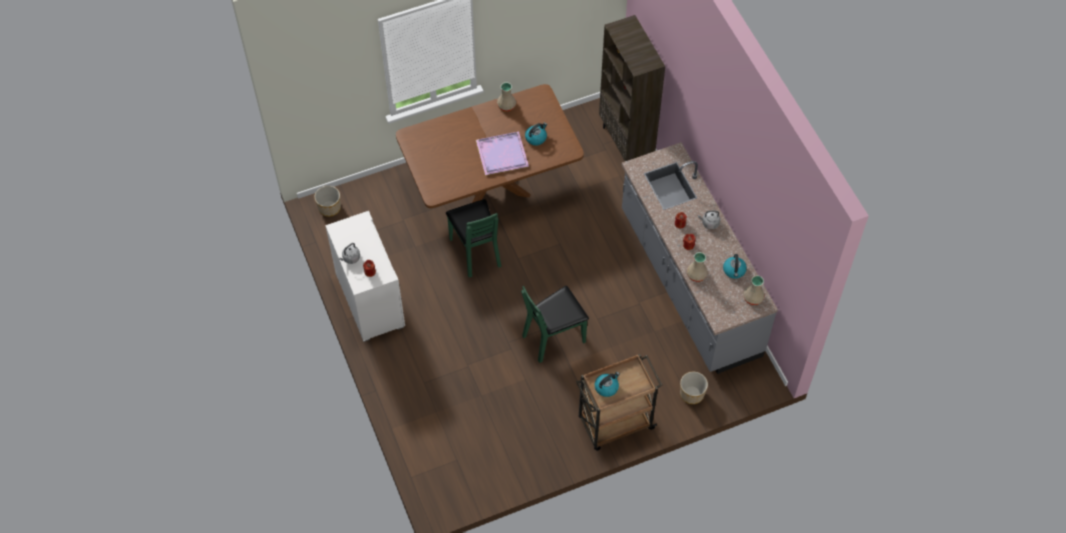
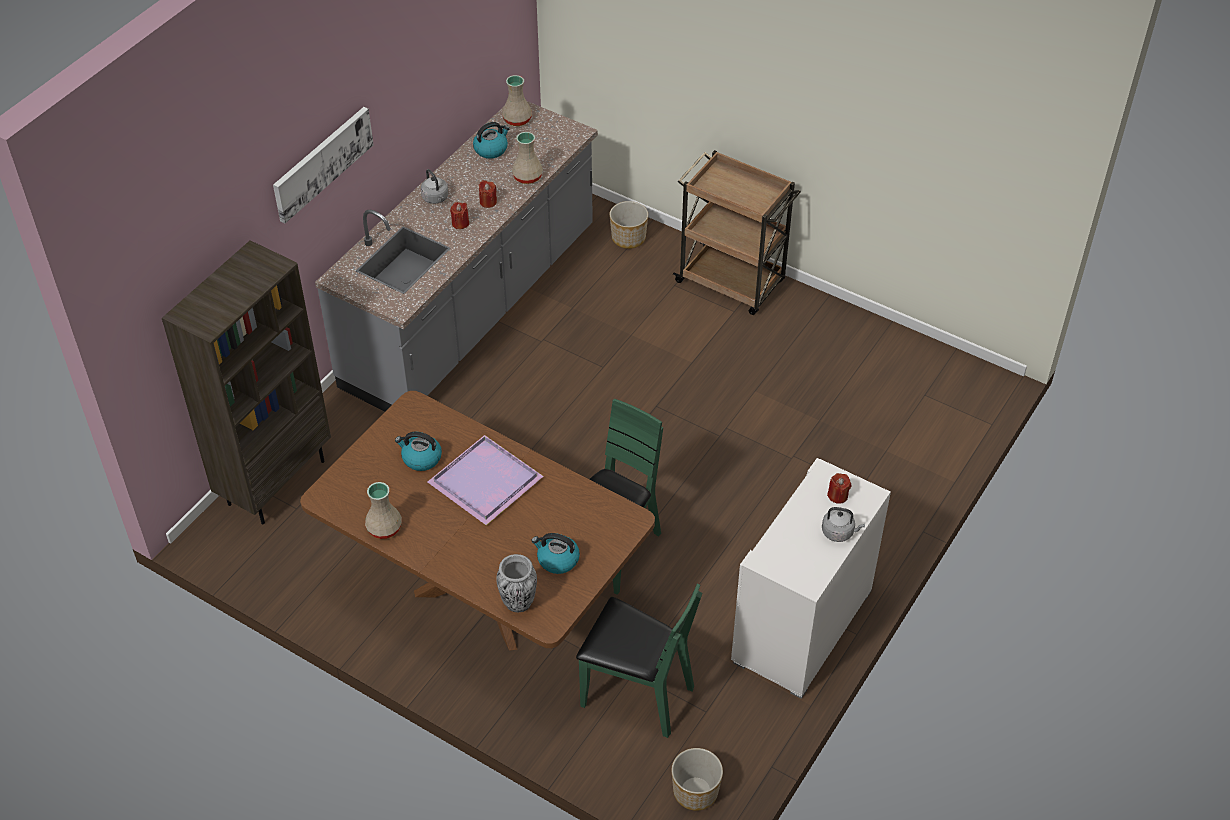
camera: 125 degrees left, 10 degrees down
(425, 131) = (518, 603): none -> vase
(554, 337) = (670, 394): green chair -> green chair (637, 694)
(606, 387) = (753, 196): kettle -> kettle (557, 560)
(702, 116) = (322, 163): none -> picture

